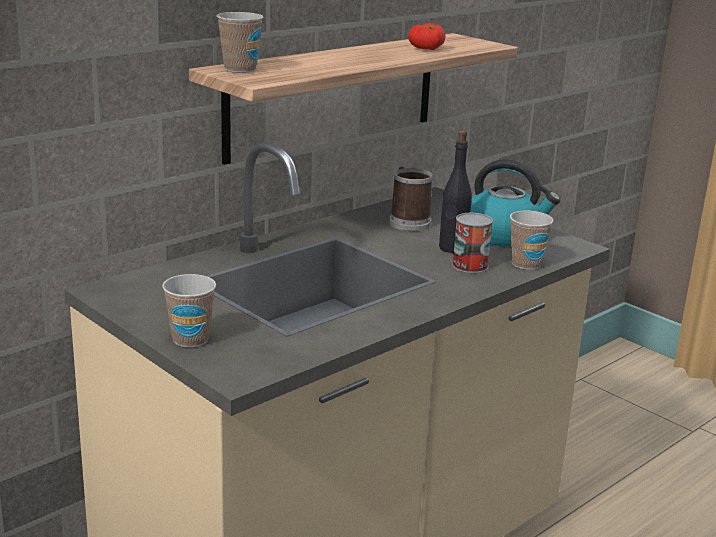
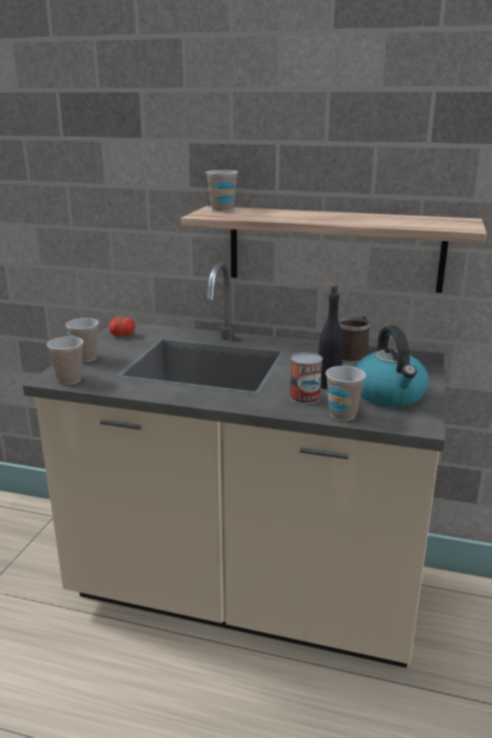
camera: 60 degrees right, 0 degrees up
(258, 365) = (69, 380): none -> cup
(427, 49) = (394, 221): tomato -> tomato (121, 335)

